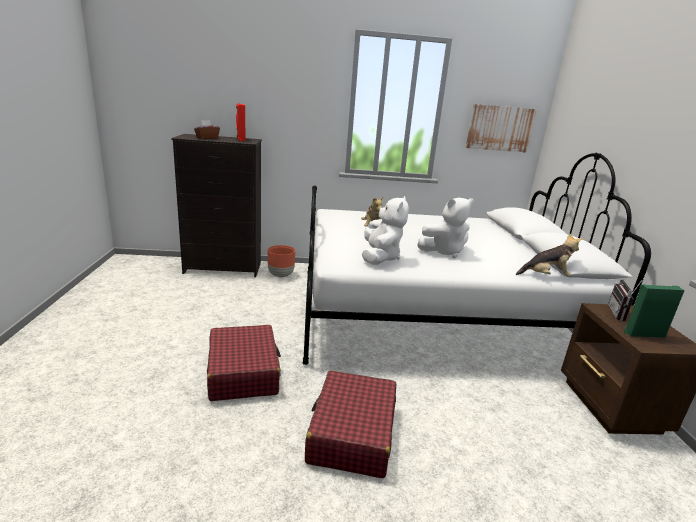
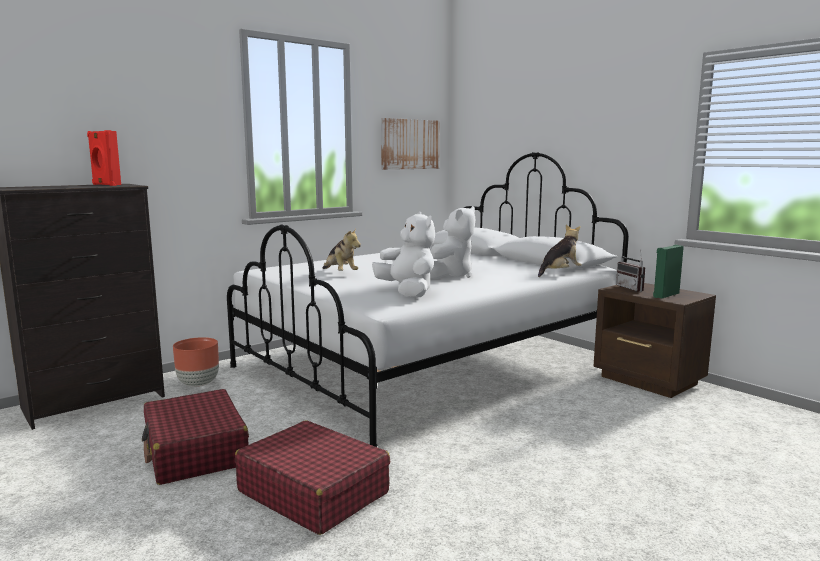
camera: 35 degrees left, 10 degrees down
(207, 138) = (54, 187): brown tissue box -> none
(352, 433) = (508, 487): red suitcase -> red suitcase (195, 451)

